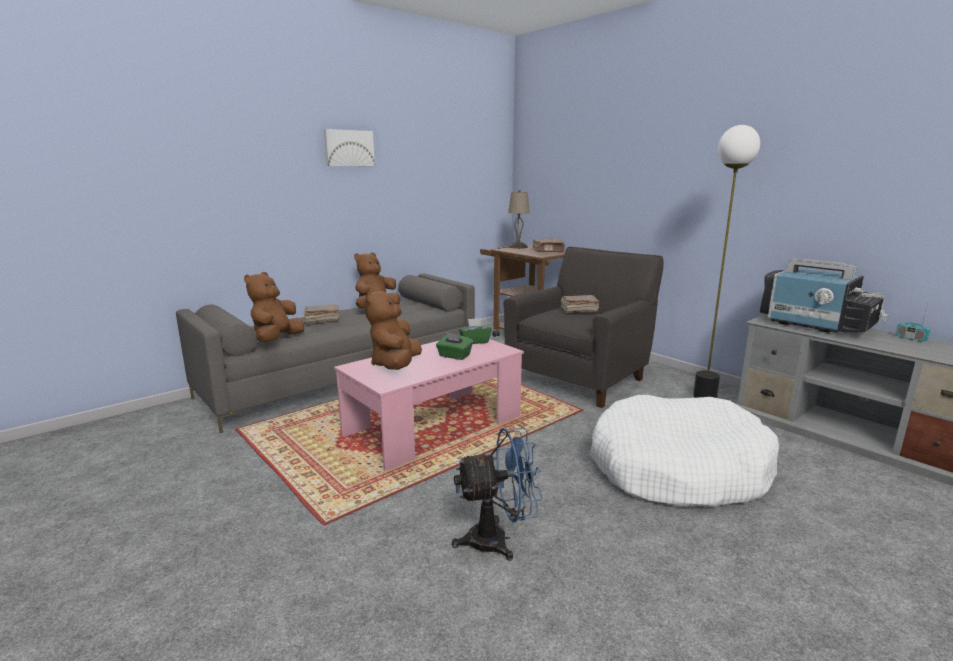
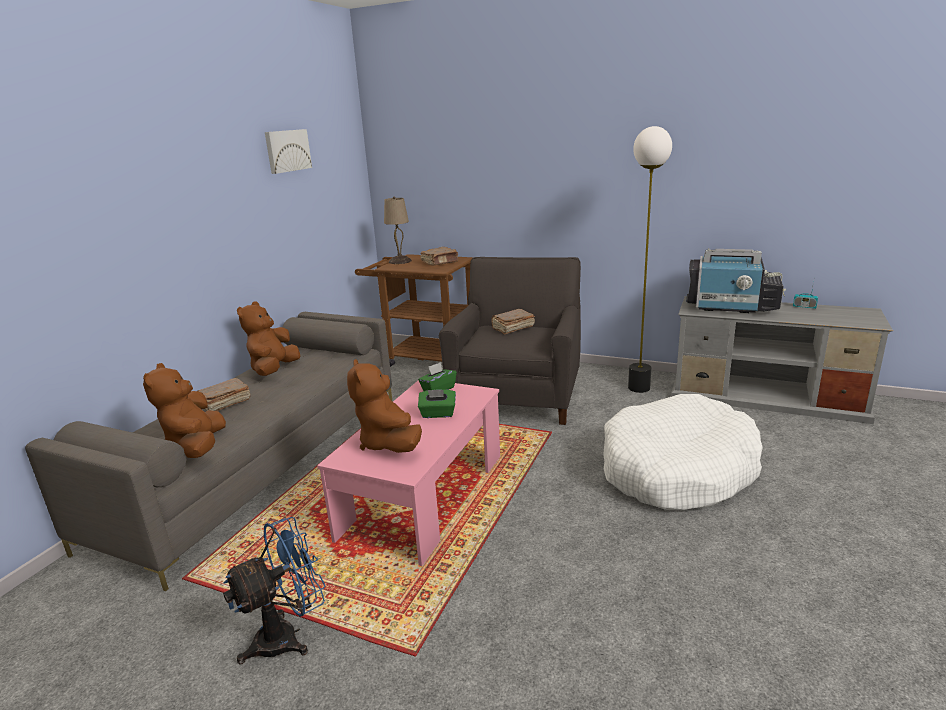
camera: 25 degrees left, 5 degrees up
(348, 148) = (201, 172): picture -> picture (287, 150)
(498, 540) = (596, 599): blue fan -> blue fan (288, 636)

